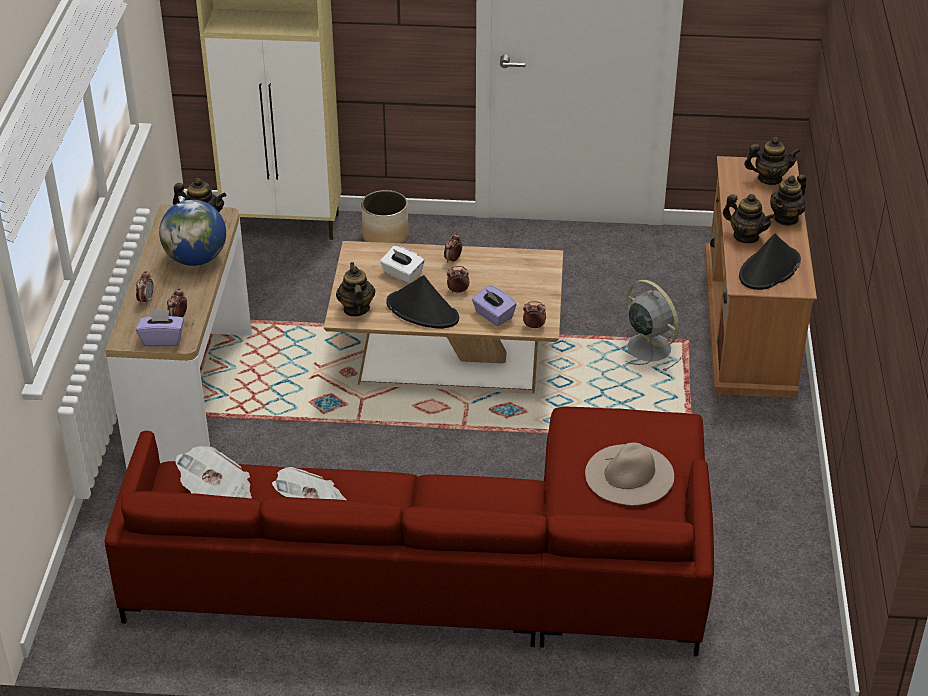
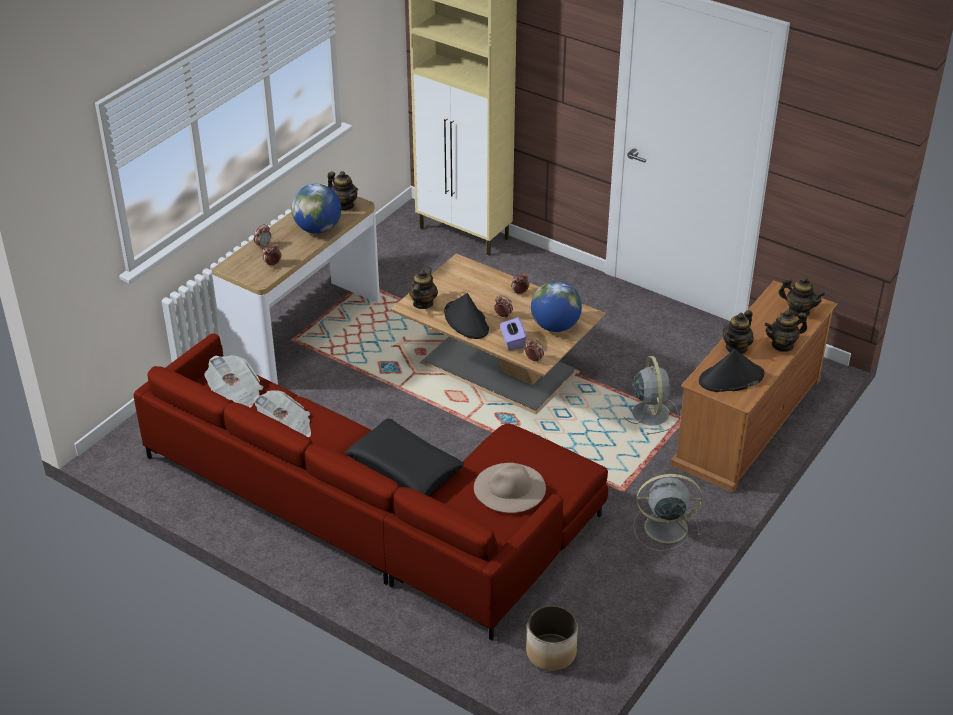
camera: 30 degrees right, 0 degrees up
(162, 339) = (250, 274): purple tissue box -> none
(385, 236) = (527, 265): planter -> planter (550, 652)
(402, 274) = (475, 291): white tissue box -> none
(493, 500) = (405, 468): none -> black pillow
(524, 283) = (555, 326): none -> globe
(746, 236) = (736, 348): teapot -> teapot turned 60 degrees clockwise
(763, 461) = (663, 527): none -> grey fan

